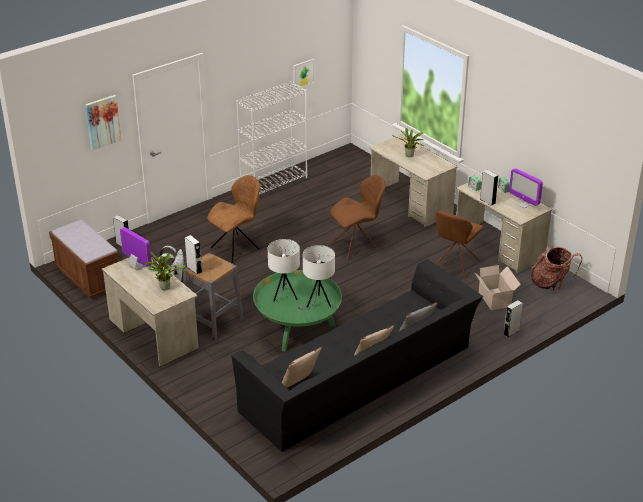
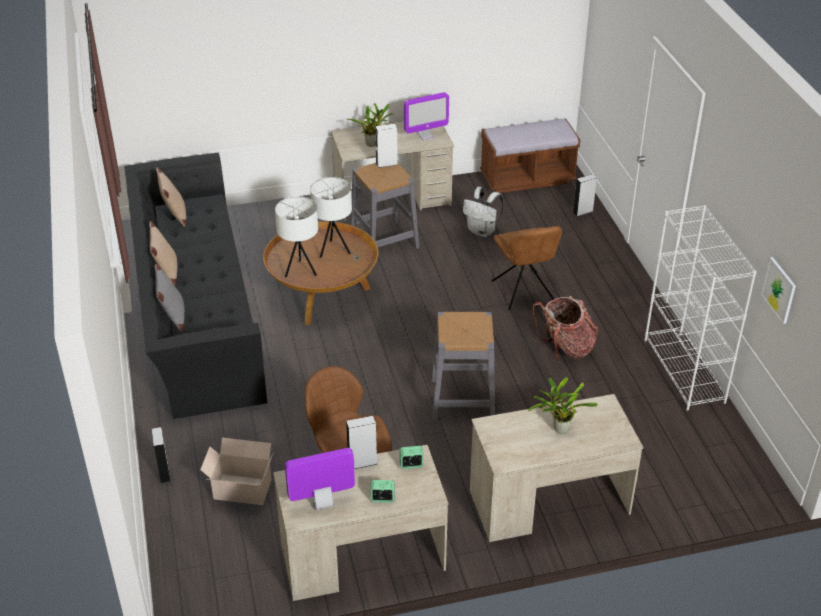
camera: 115 degrees right, 5 degrees up
(103, 122) = (626, 61): picture -> none
(297, 328) = (323, 295): green coffee table -> brown coffee table
(357, 246) = (462, 399): brown chair -> grey stool
(551, 283) = (228, 574): backpack -> backpack (565, 348)

